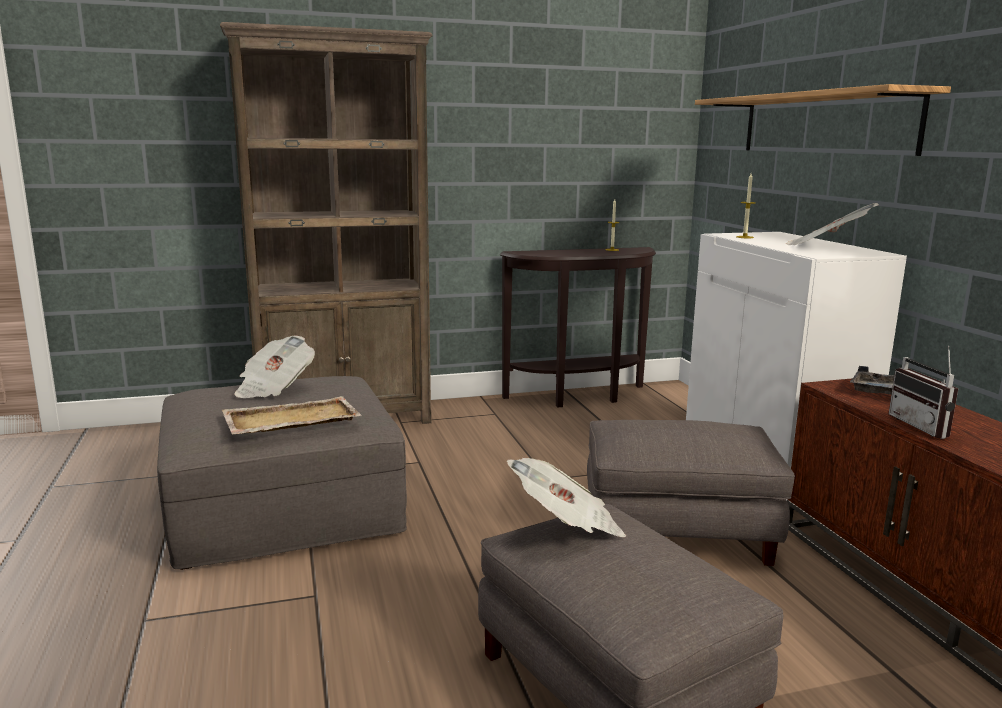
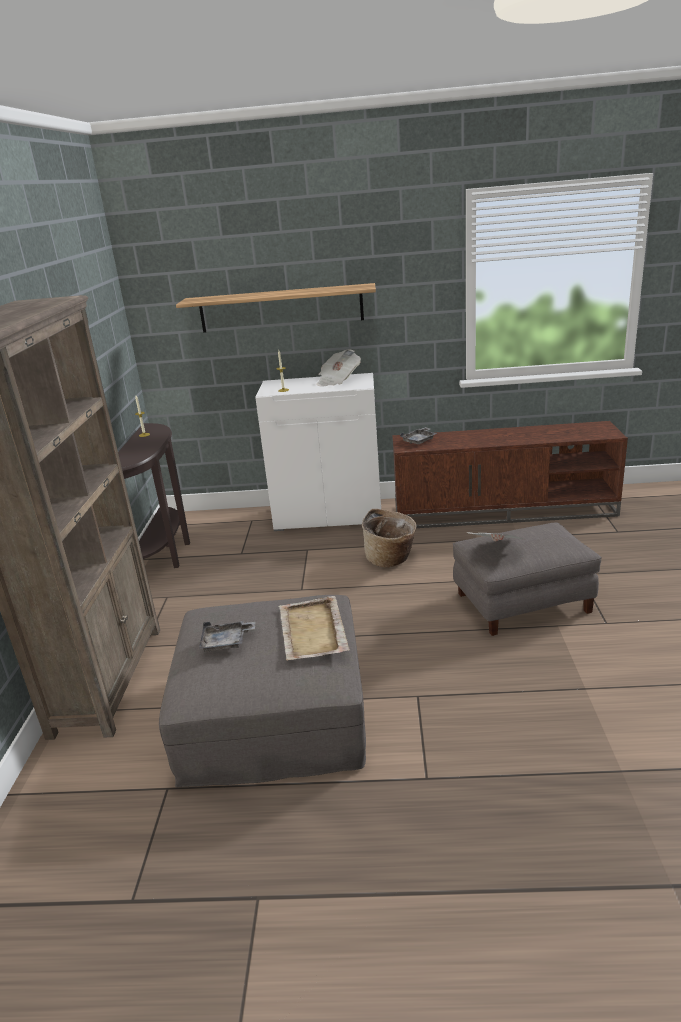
camera: 70 degrees left, 10 degrees up
(274, 388) = (226, 642): newspaper -> grey tray
(676, 532) = (391, 559): grey ottoman -> basket
(925, 427) = (465, 443): radio -> none

